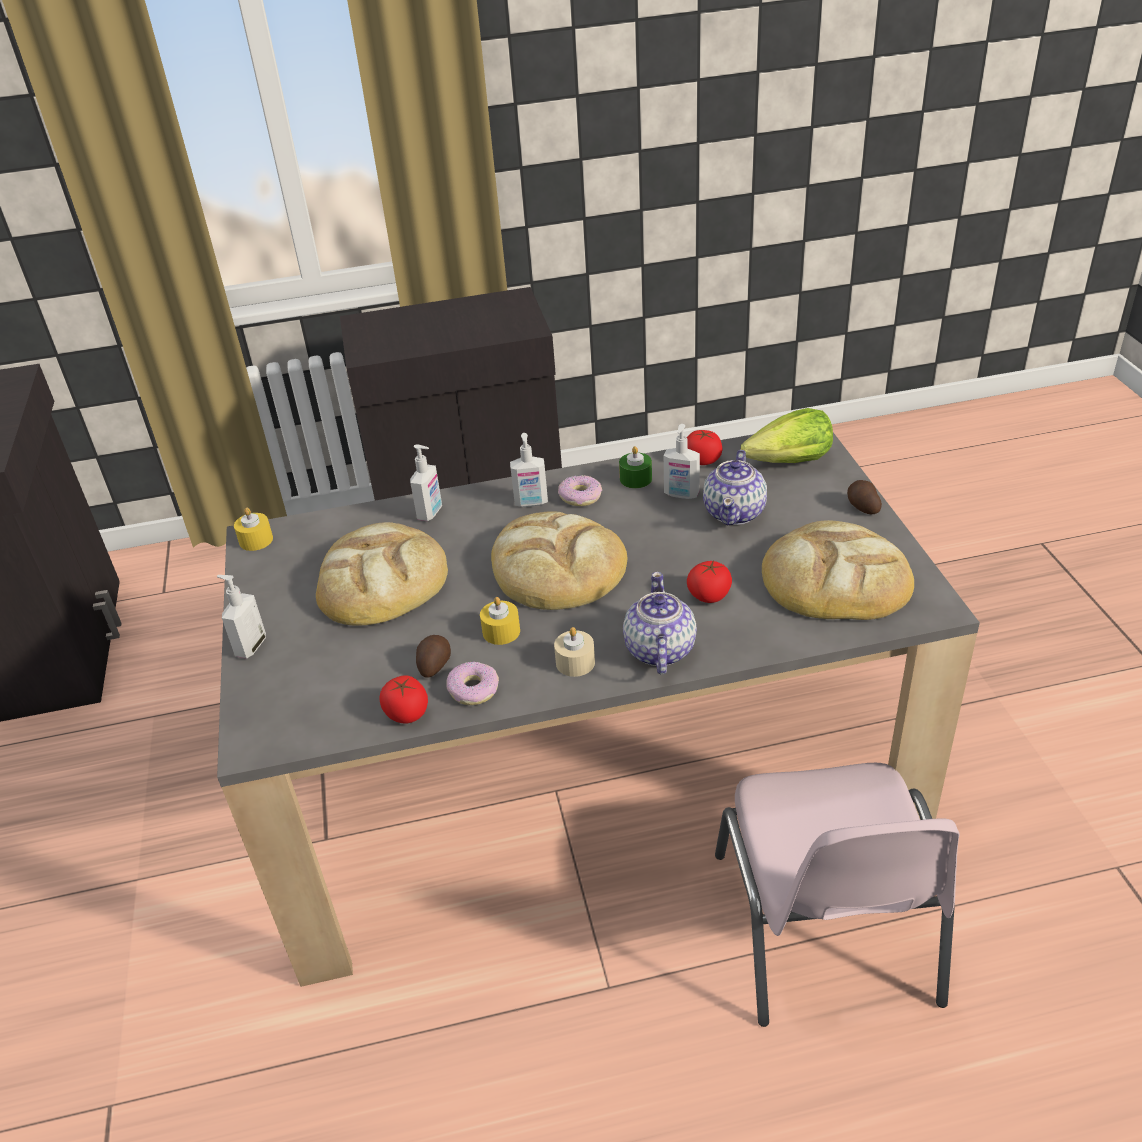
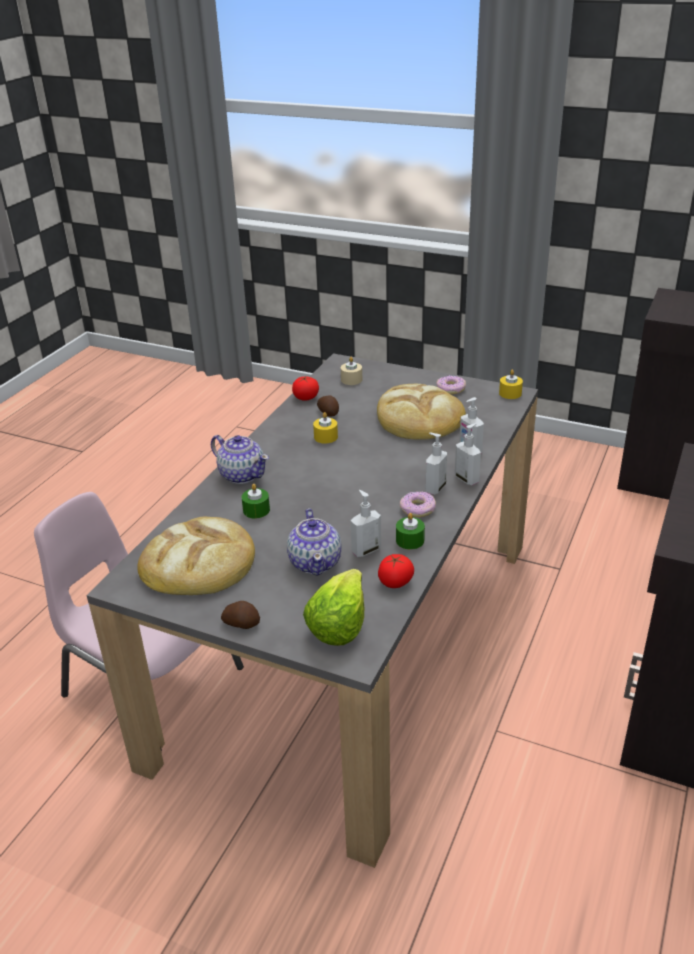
camera: 125 degrees right, 5 degrees down
(250, 646) = (411, 374): soap dispenser -> soap dispenser (467, 479)
(473, 689) = (296, 417): donut -> donut (451, 389)
(557, 567) = (354, 472): bread -> none
(575, 662) = (271, 448): beige candle -> beige candle (351, 380)
(709, 595) = (256, 510): tomato -> green candle
(735, 512) = (315, 562): teapot -> teapot turned 150 degrees counterclockwise

